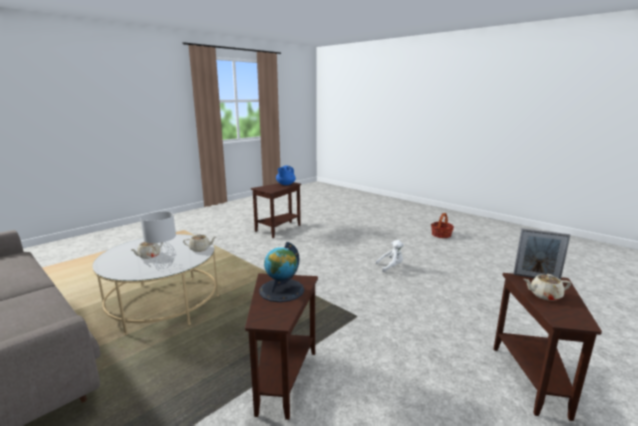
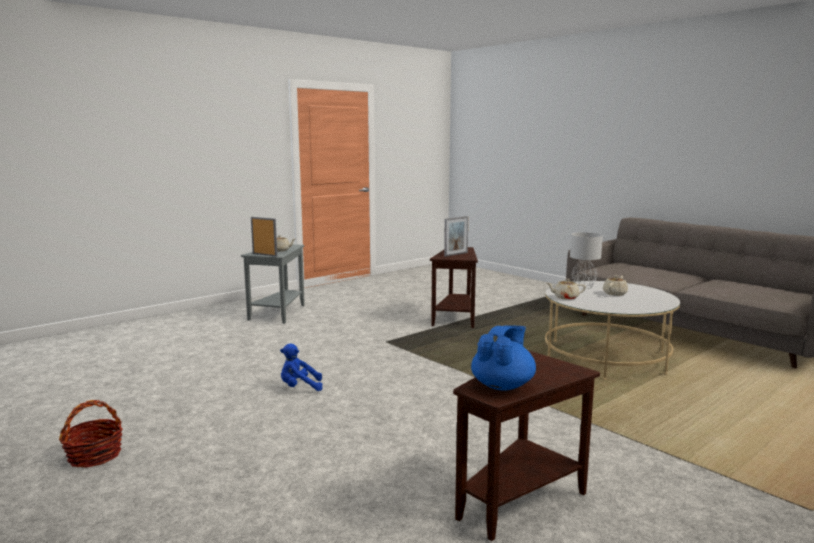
camera: 175 degrees left, 5 degrees down
(281, 290) = (456, 254): globe -> picture frame
(391, 266) = (299, 387): white plush toy -> blue plush toy
(533, 377) = (279, 314): brown side table -> grey side table

